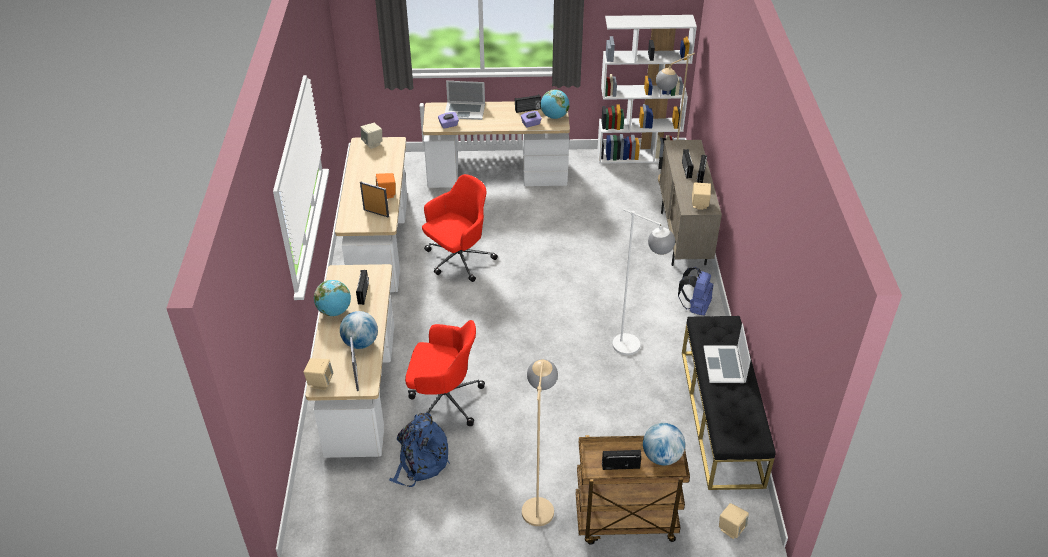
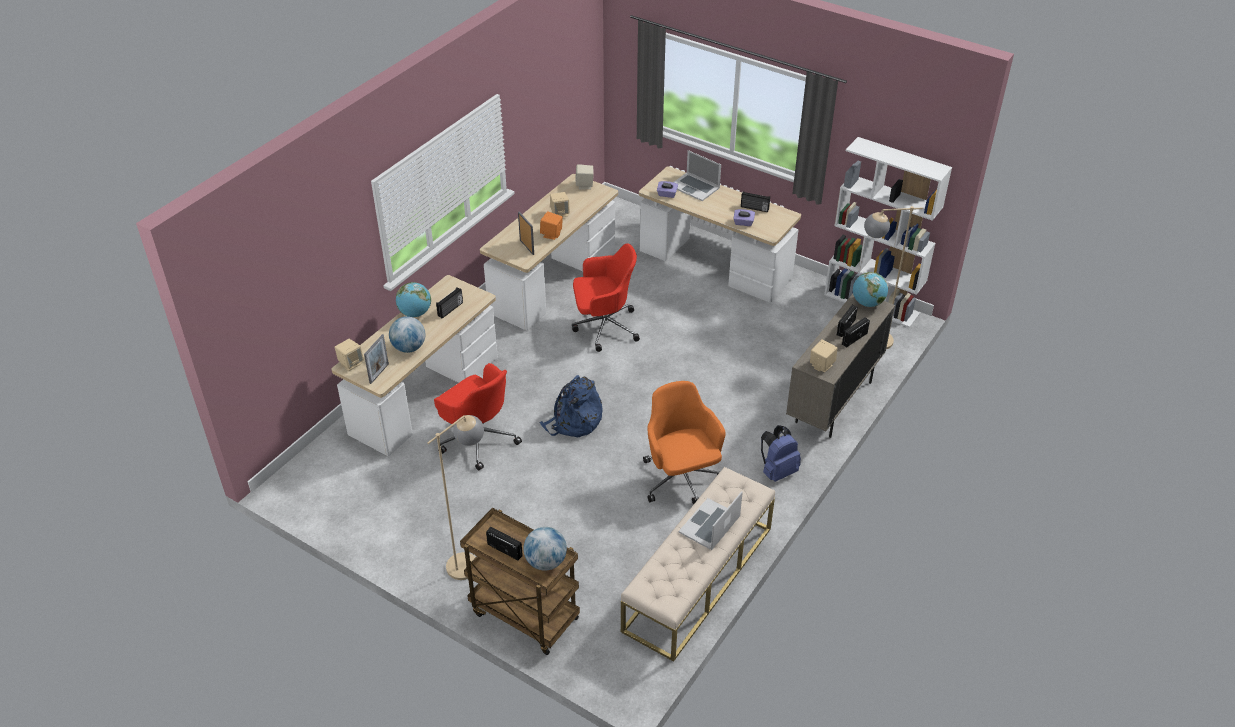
camera: 35 degrees right, 0 degrees up
(420, 462) = (413, 477): blue backpack -> blue backpack (574, 422)
(554, 116) = (773, 225): globe -> globe (867, 303)
(635, 349) = (681, 479): white floor lamp -> orange office chair
(721, 417) = (698, 579): black bench -> beige bench
(731, 528) = (606, 674): beige speaker -> beige speaker (560, 213)

